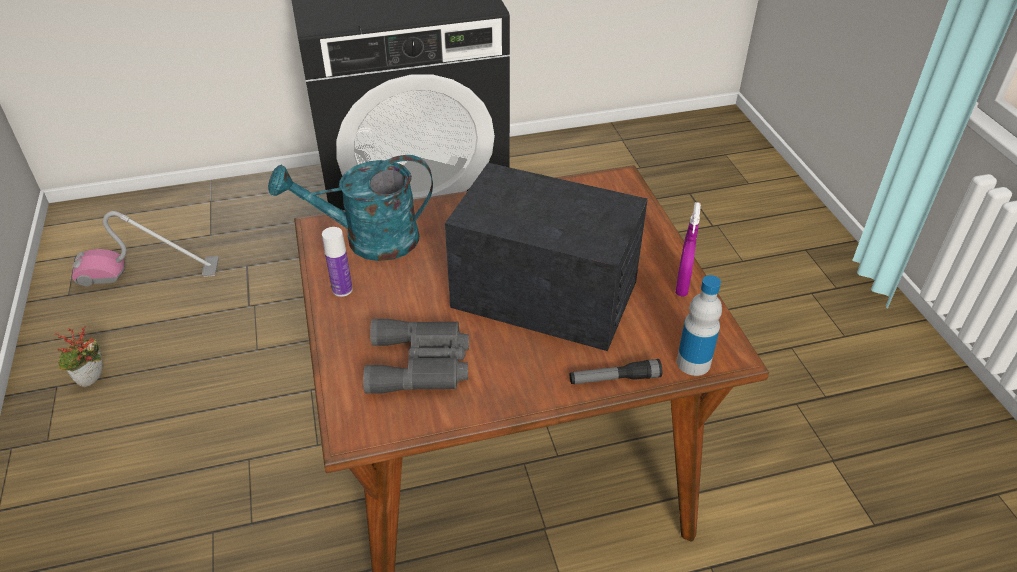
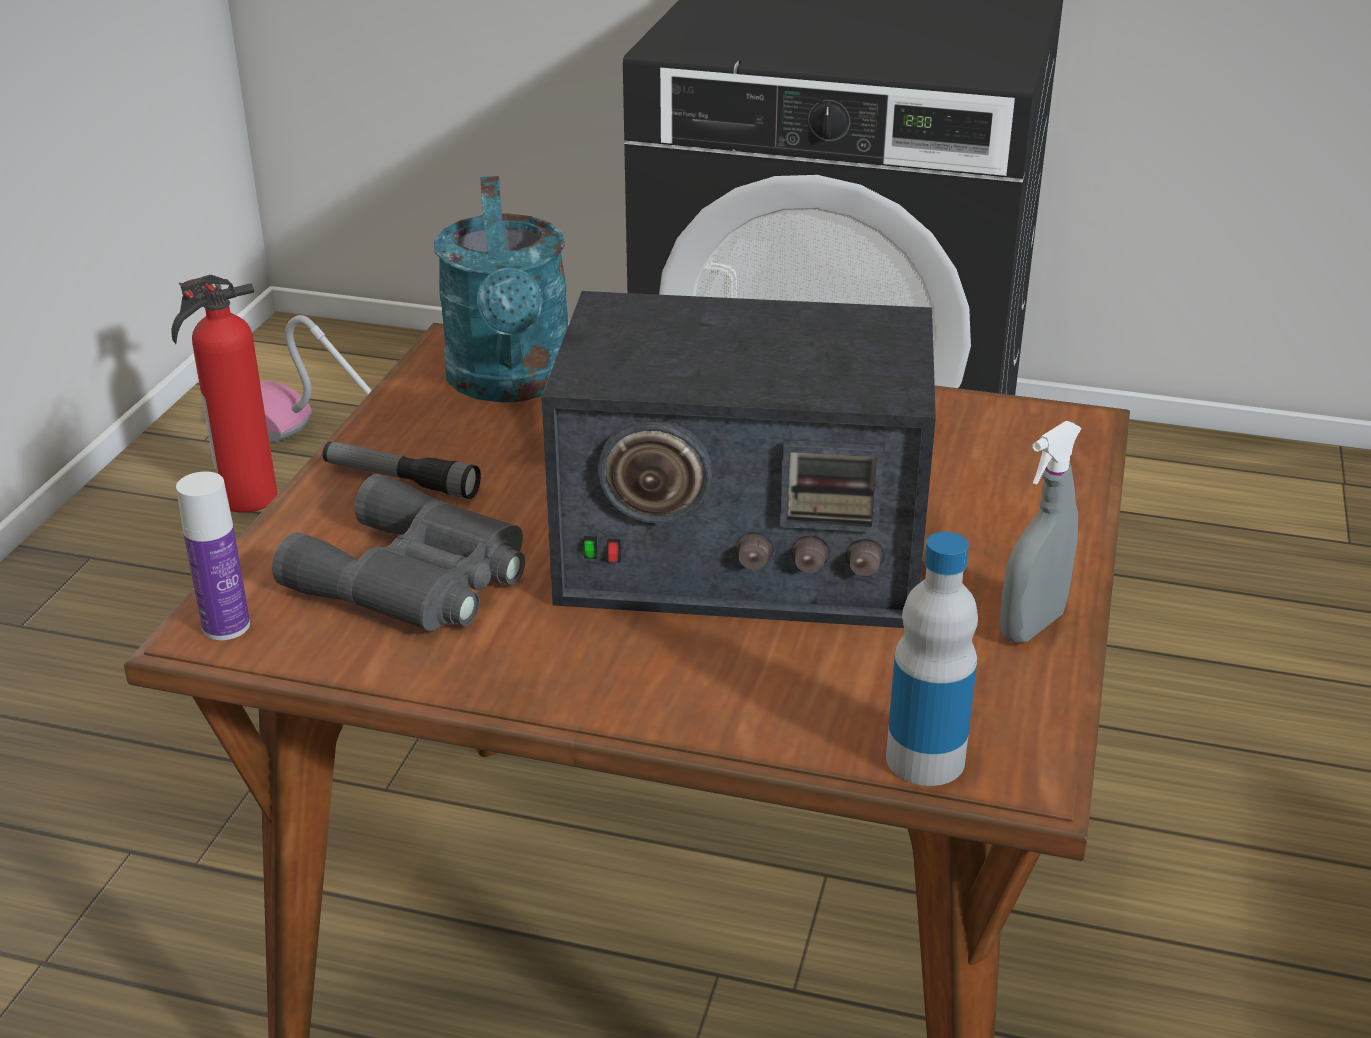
camera: 30 degrees right, 10 degrees down
(93, 381) = (142, 569): potted plant -> none
(120, 321) = (244, 499): none -> fire extinguisher
(342, 289) = (400, 436): bottle -> bottle (226, 626)
(368, 241) = (512, 383): turquoise watering can -> turquoise watering can turned 120 degrees counterclockwise
(545, 294) = (739, 552): radio -> radio turned 135 degrees clockwise
(614, 379) = (735, 726): flashlight -> flashlight (400, 481)
(682, 285) = (1031, 626): purple spray bottle -> grey spray bottle

